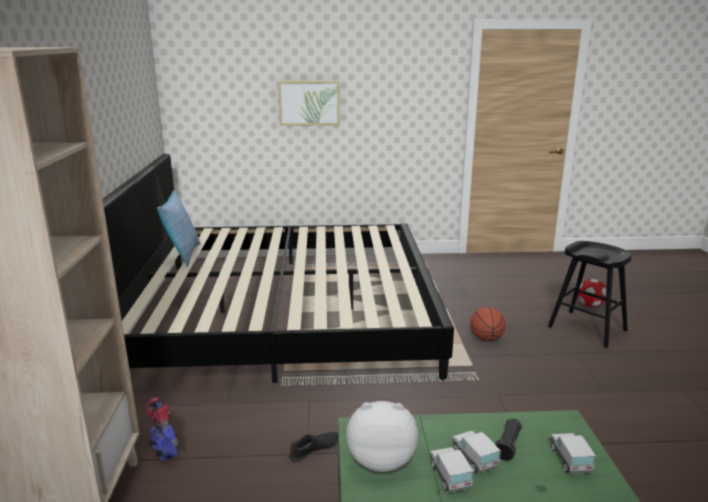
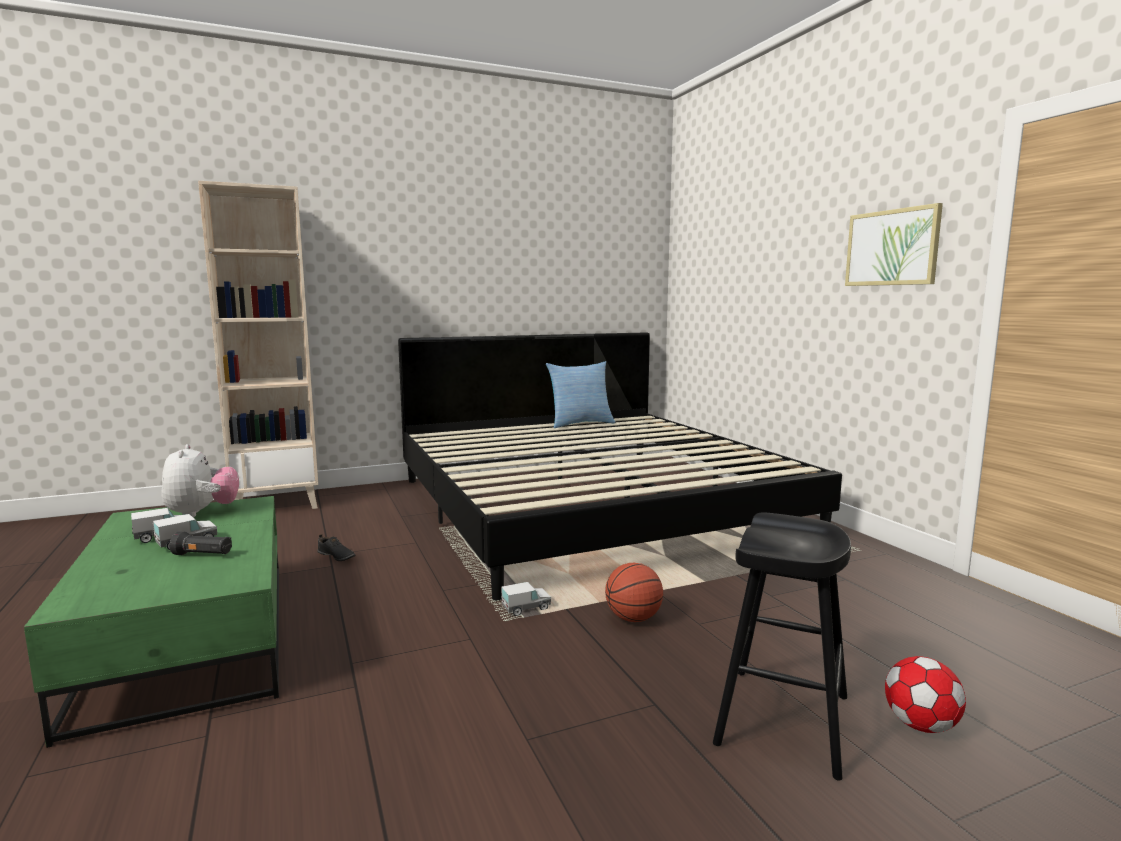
camera: 70 degrees right, 10 degrees down
(164, 451) = (330, 512): toy robot -> none
(309, 103) = (774, 279): picture -> picture (892, 247)
(570, 460) = (162, 583): toy truck -> toy truck (526, 608)

